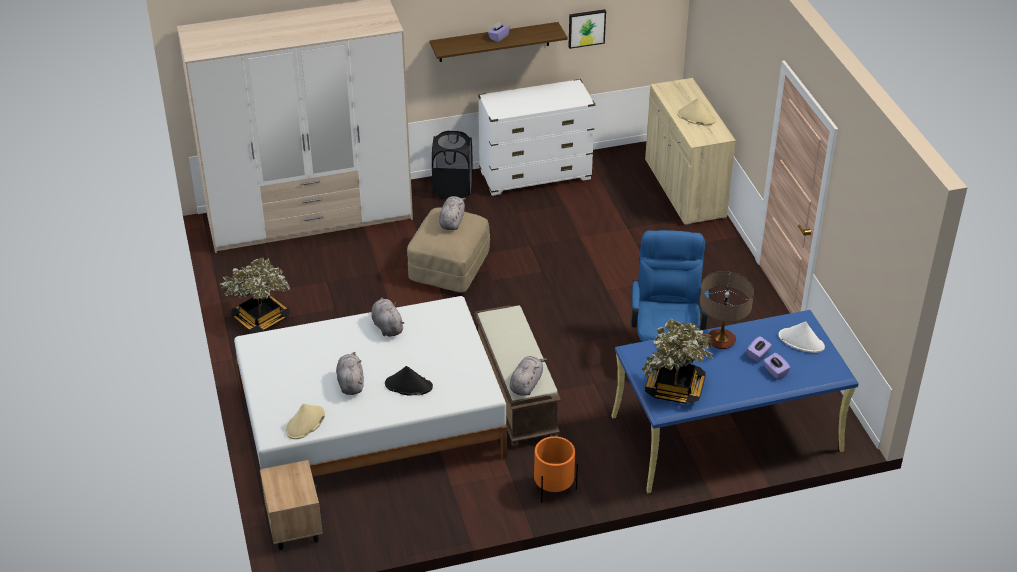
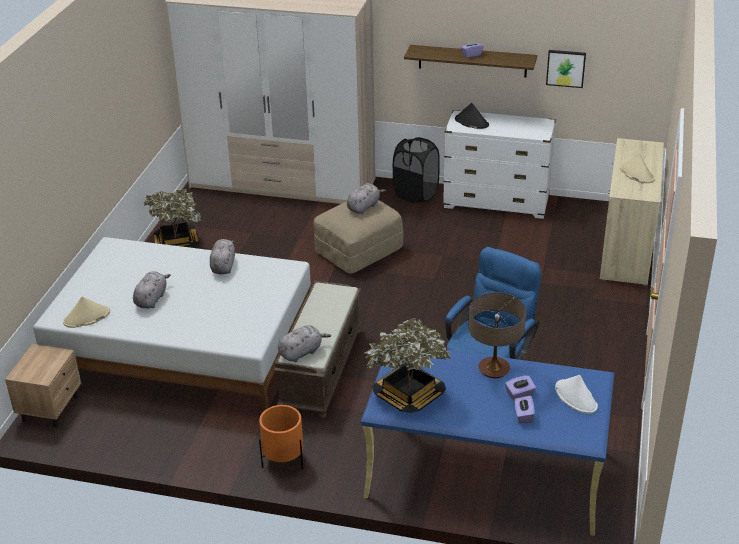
camera: 30 degrees right, 5 degrees down
(408, 385) = (194, 316): black hat -> black hat (471, 122)

